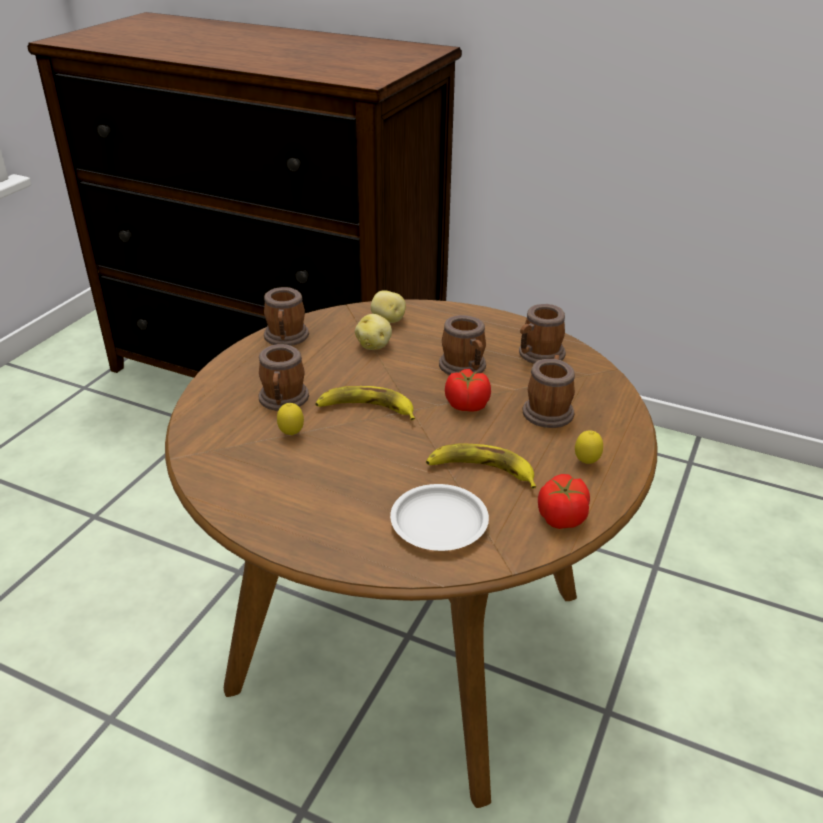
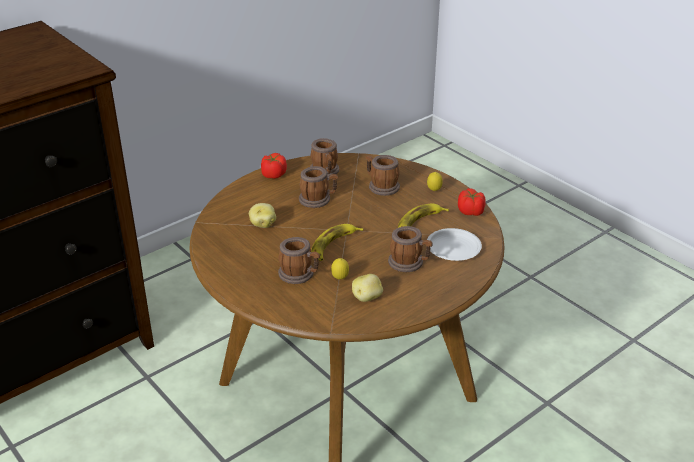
camera: 65 degrees left, 0 degrees up
(286, 338) = (221, 257): mug -> mug (409, 263)
(388, 320) = (235, 211): potato -> potato (367, 298)
(466, 405) = (356, 210): tomato -> tomato (273, 175)

